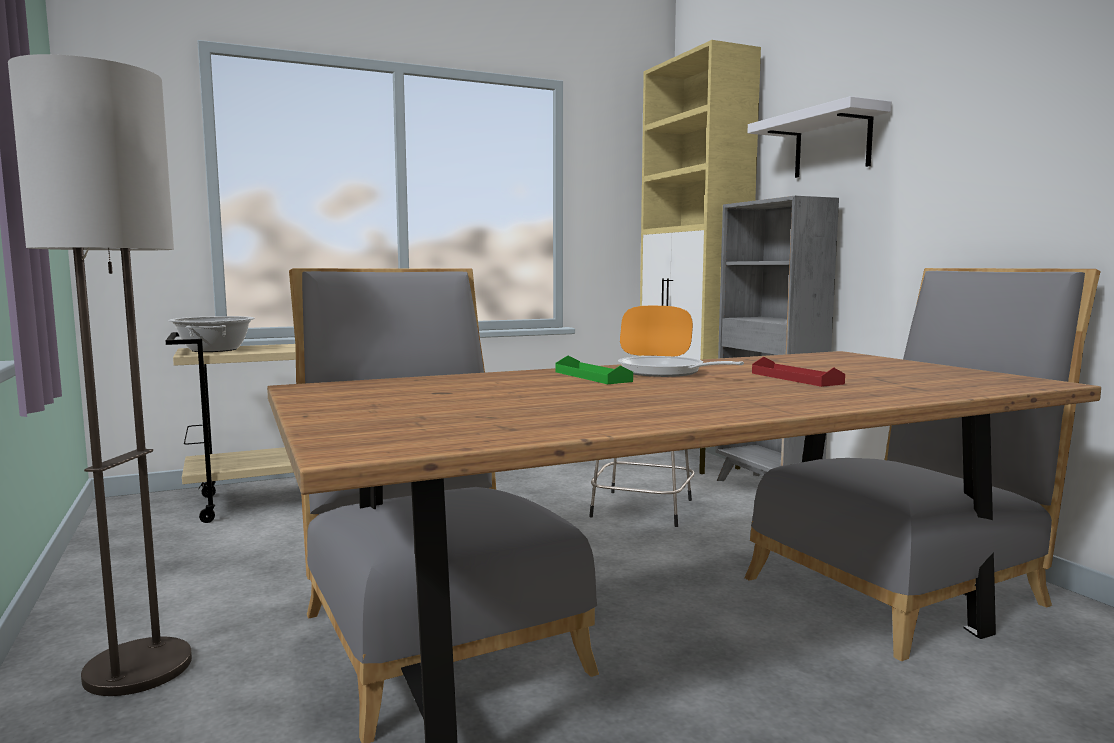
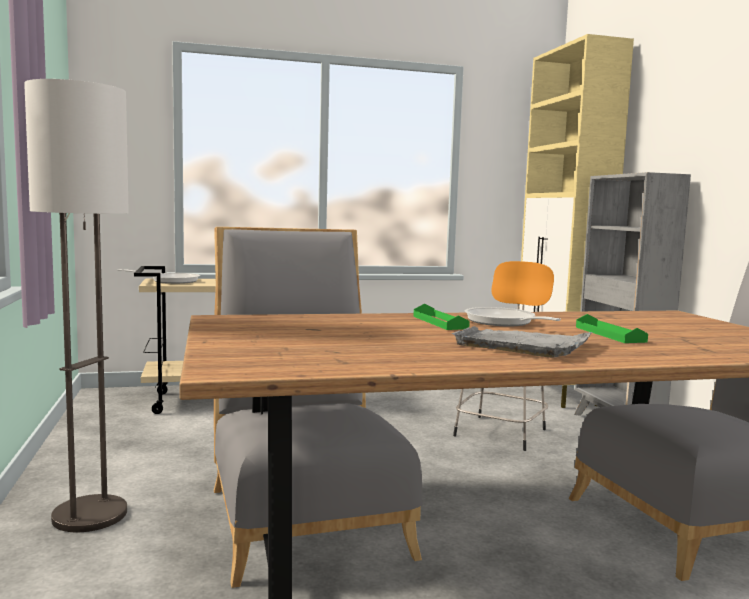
camera: 10 degrees right, 0 degrees up
(214, 350) = (170, 281): cooking pot -> frying pan
(712, 395) = (523, 345): none -> grey tray
(796, 378) = (609, 334): red tray -> green tray
(832, 144) = (688, 126): white shelf -> none

